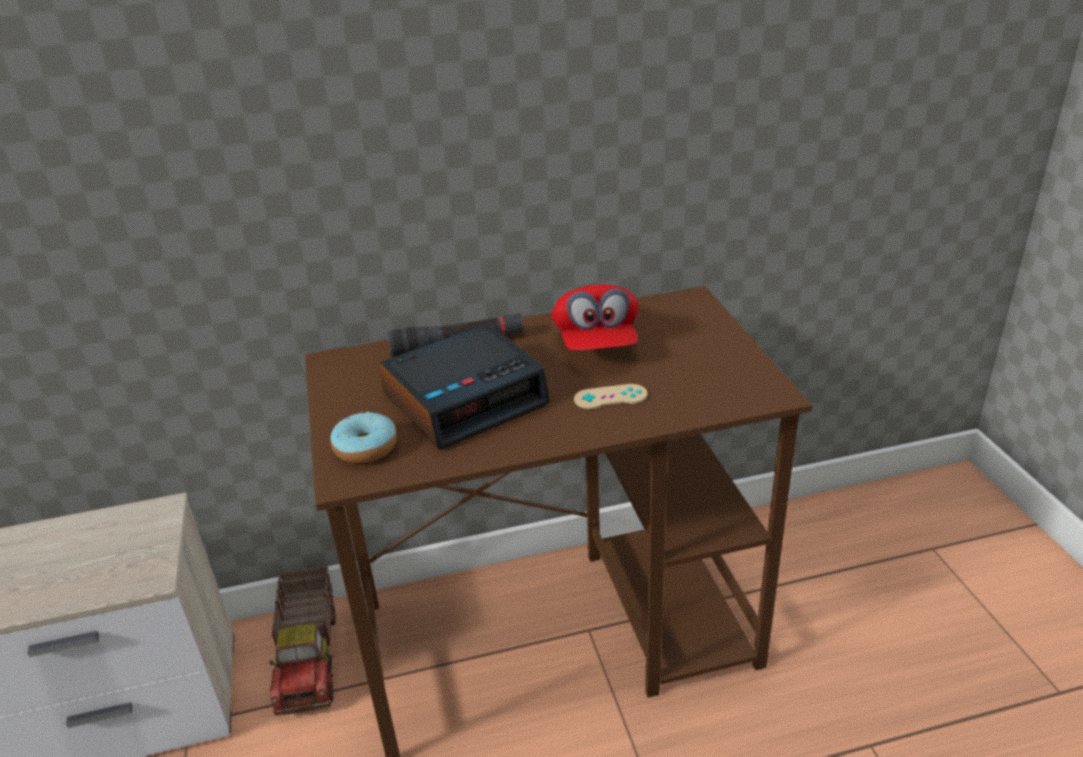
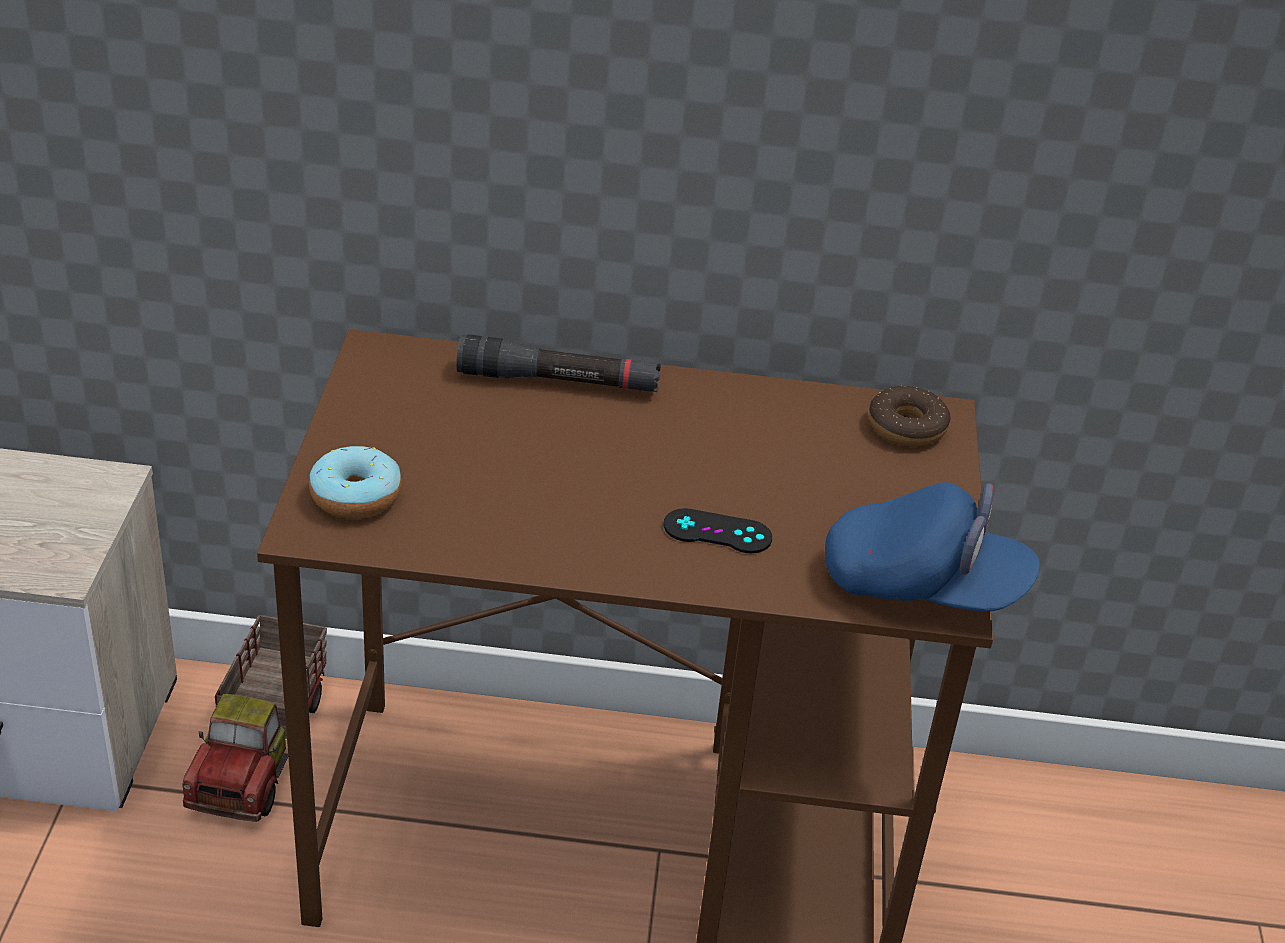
camera: 15 degrees right, 5 degrees up
(466, 398) = (522, 468): alarm clock -> none
(596, 343) = (750, 443): red cap -> none
(610, 397) = (717, 532): beige game controller -> black game controller
(679, 309) = (906, 427): none -> donut
(752, 388) = (923, 586): none -> blue cap

